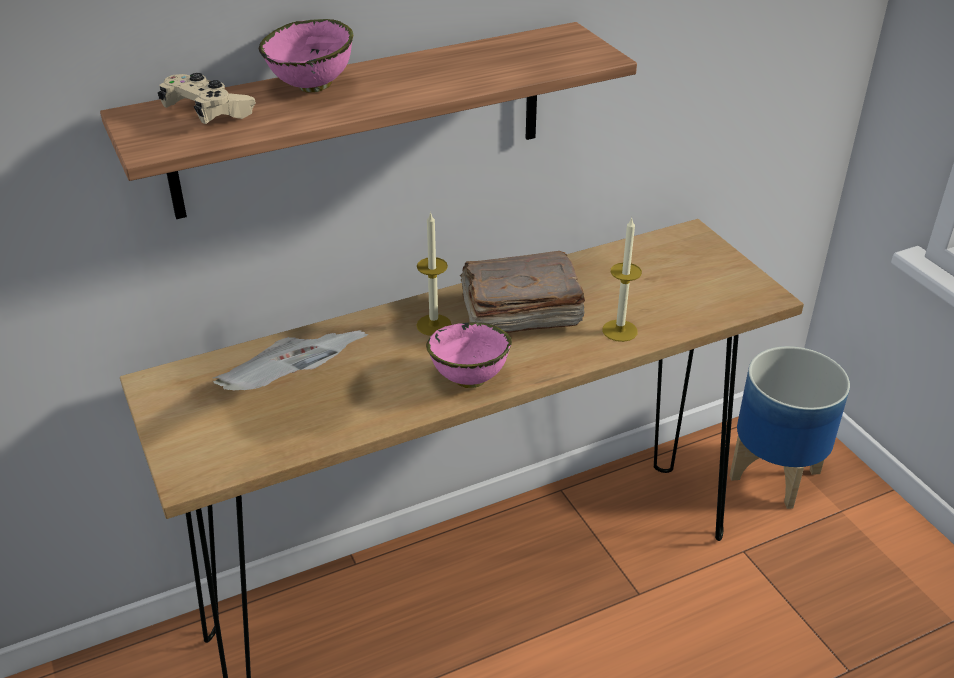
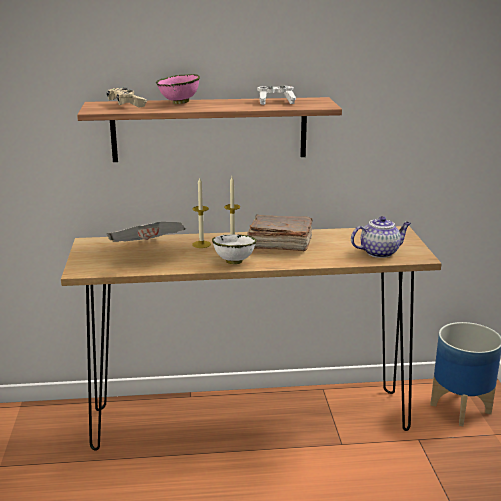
camera: 20 degrees right, 15 degrees down
(468, 379) = (233, 262): pink bowl -> white bowl
(498, 56) = (275, 102): none -> white game controller
(619, 330) = (327, 257): candle -> candle (201, 244)
(695, 298) = (380, 252): none -> teapot

